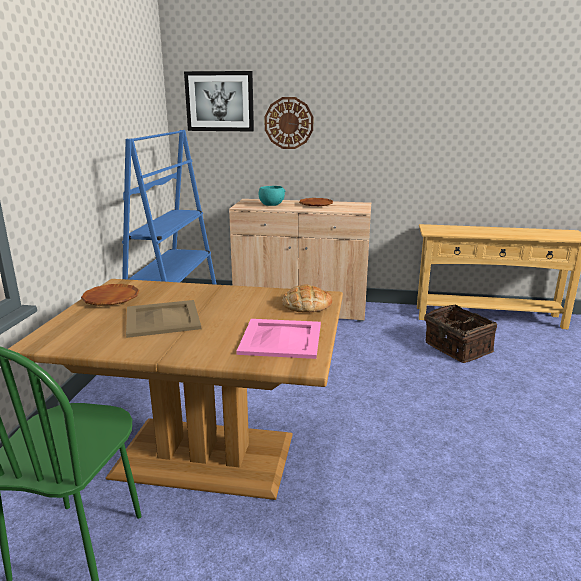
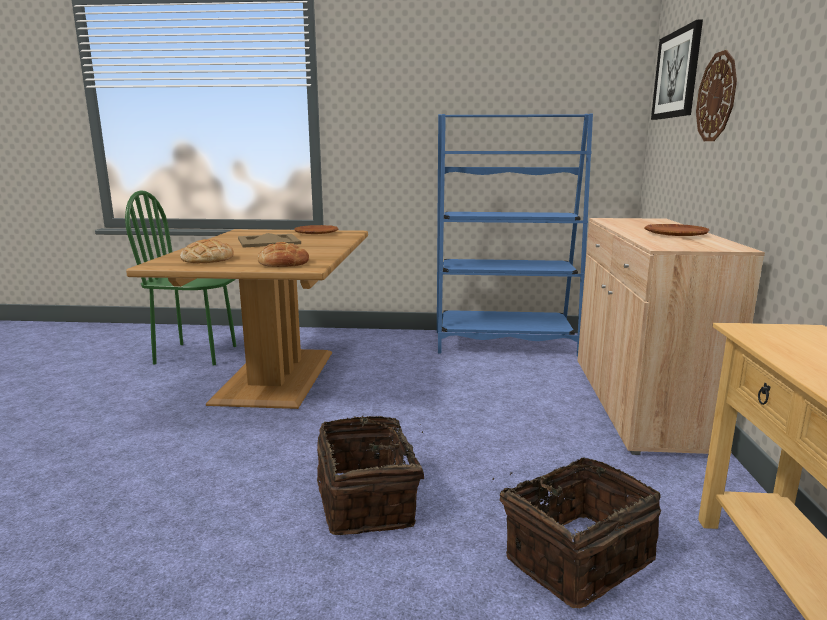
camera: 85 degrees right, 5 degrees down
(271, 205) = (634, 224): turquoise bowl -> none
(280, 339) = (207, 259): pink tray -> bread
(429, 399) = (368, 501): none -> basket

